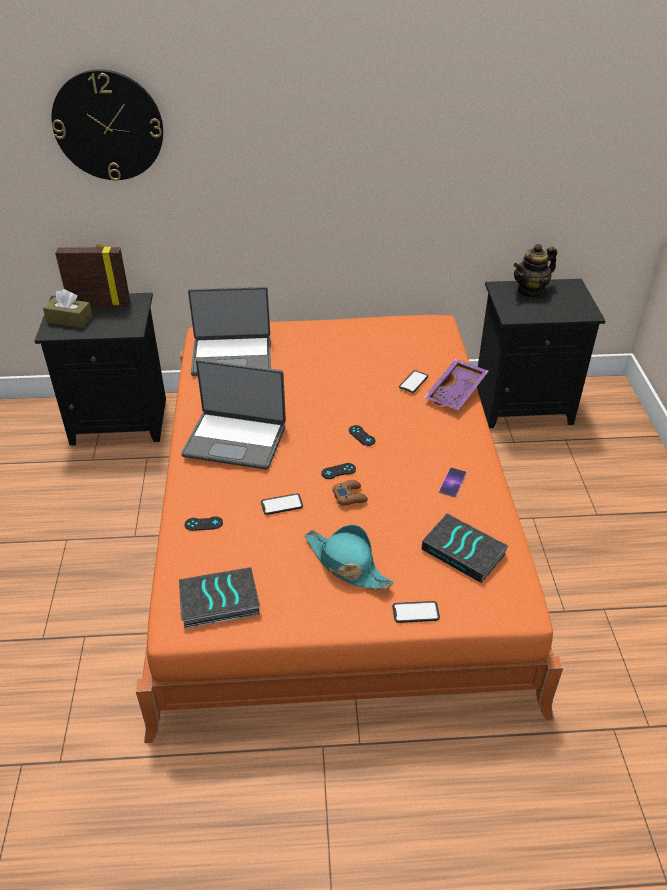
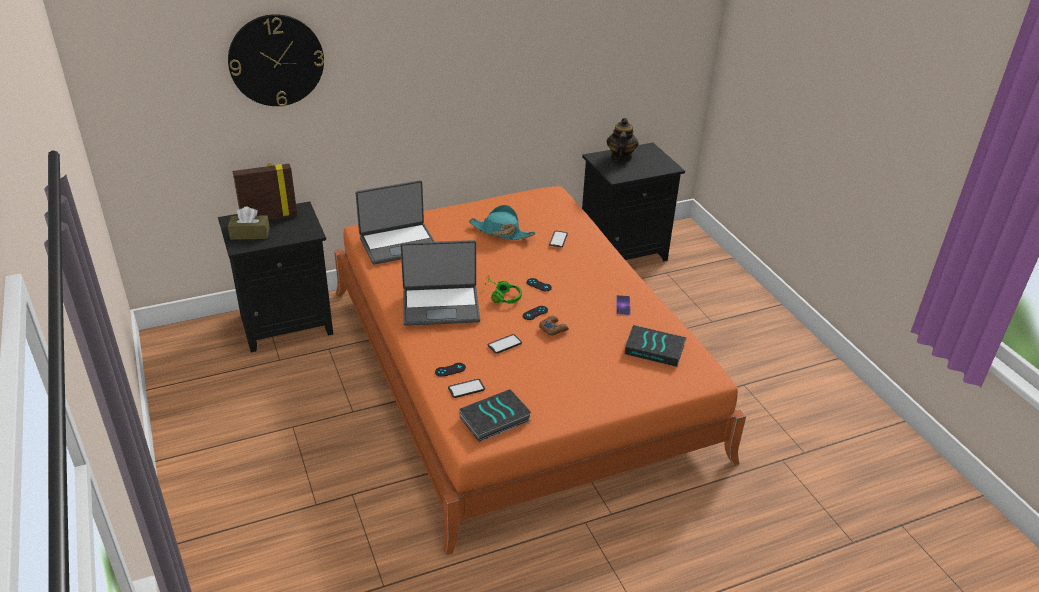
camera: 20 degrees left, 5 degrees down
(311, 441) = (502, 295): none -> green headphones
(346, 564) = (575, 374): turquoise hat -> turquoise hat (501, 232)
(415, 612) = (641, 395): phone -> phone (466, 389)
(457, 392) = (594, 241): purple tray -> none
(530, 291) = (620, 157): teapot -> teapot turned 150 degrees clockwise

